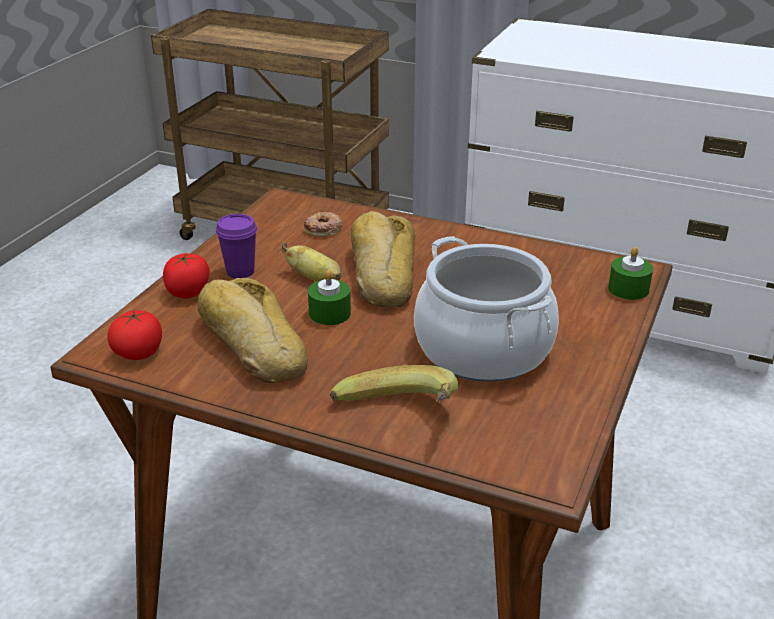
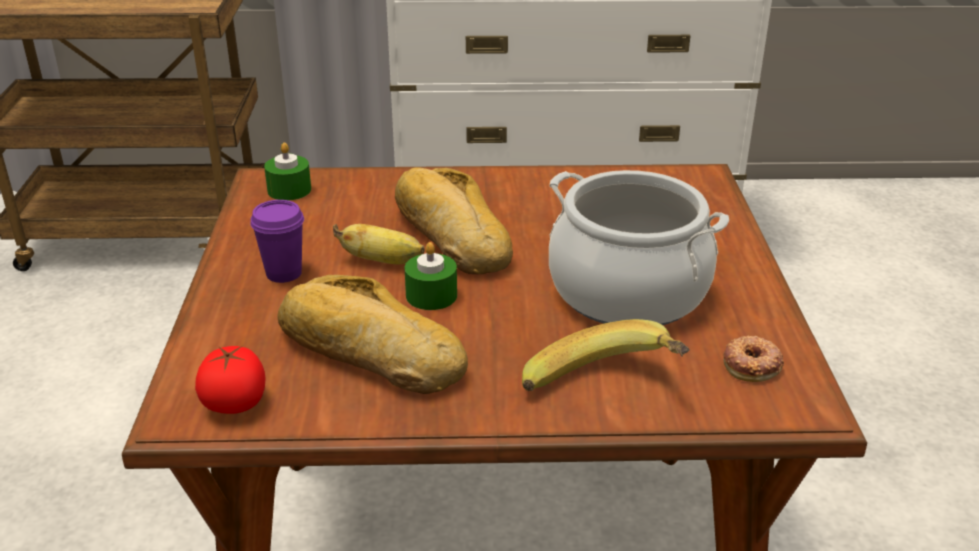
camera: 25 degrees left, 0 degrees up
(188, 292) = (237, 313): tomato -> none
(324, 229) = (343, 203): donut -> donut (752, 364)
(628, 289) = (712, 196): green candle -> green candle (289, 190)

